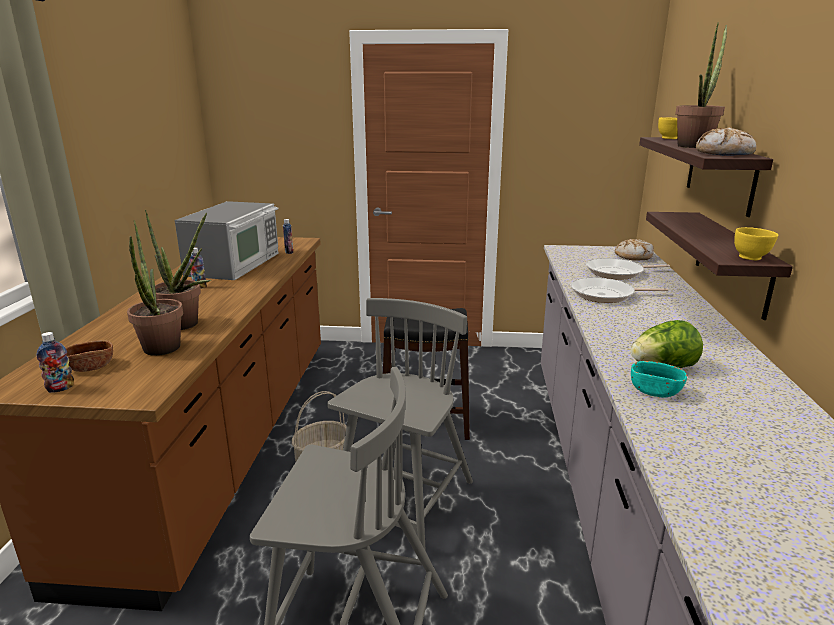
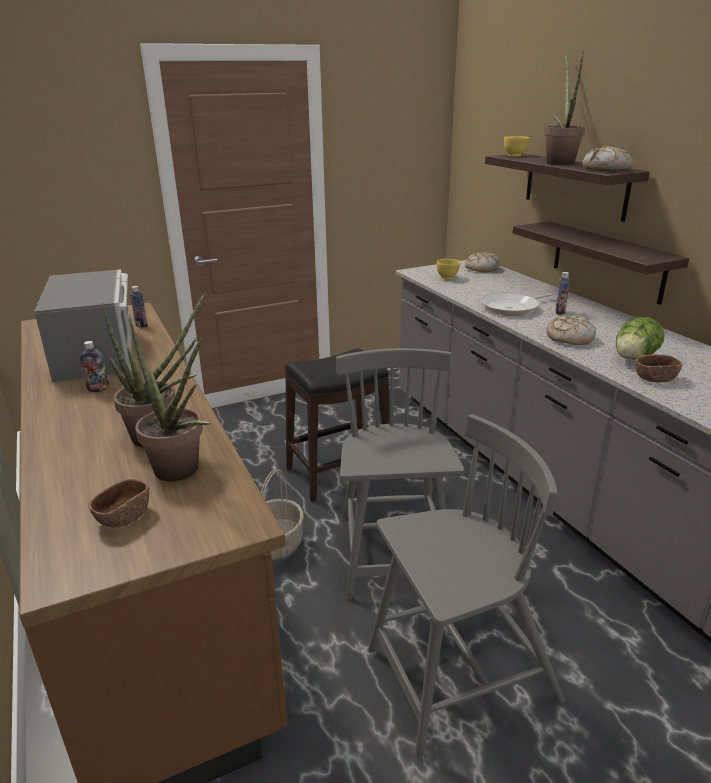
camera: 30 degrees left, 5 degrees up
(60, 388) = (130, 552): bottle -> bottle (560, 312)
(617, 273) = (492, 286): frying pan -> none
(621, 333) = (569, 338): none -> bread
(655, 391) = (655, 378): turquoise bowl -> brown bowl
(751, 258) = (656, 256): yellow bowl -> yellow bowl (447, 278)

